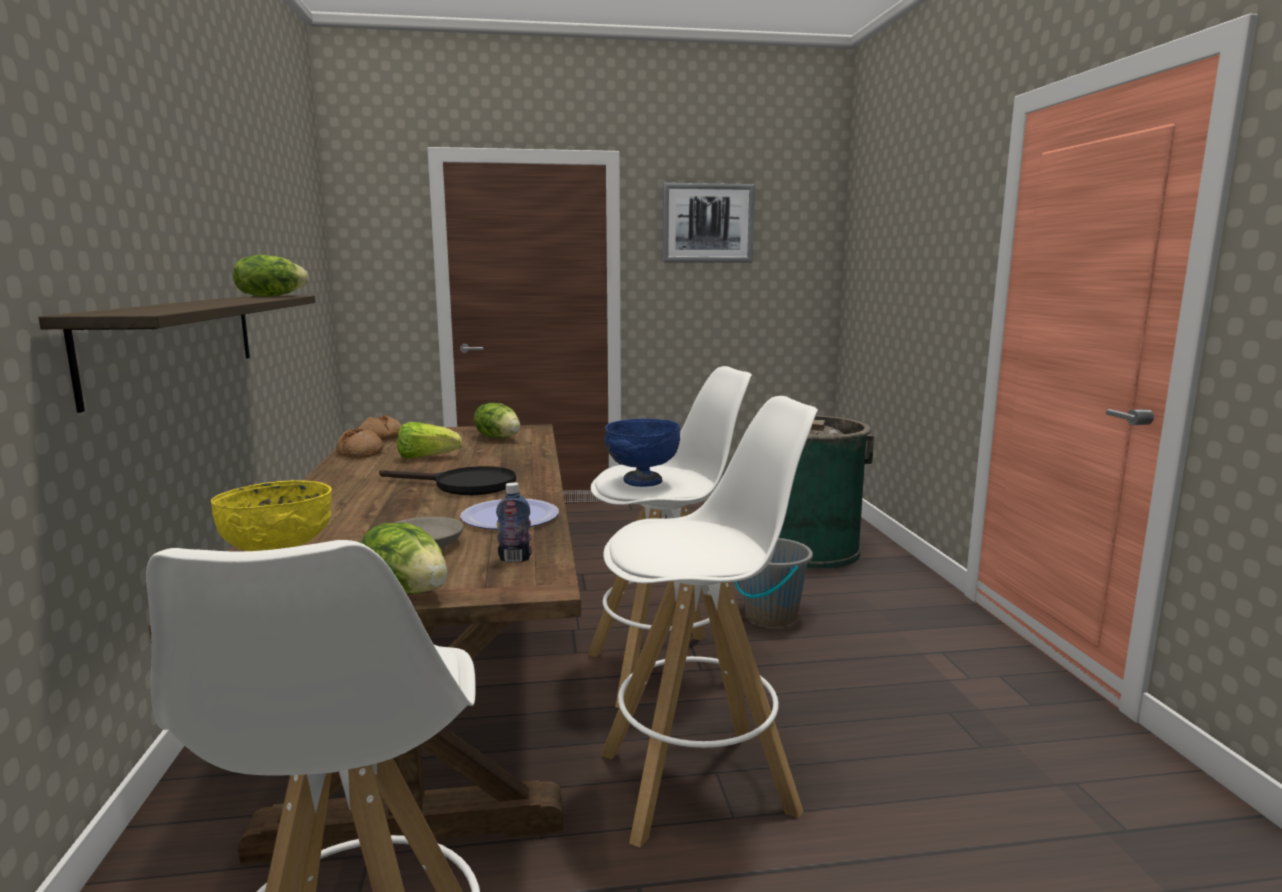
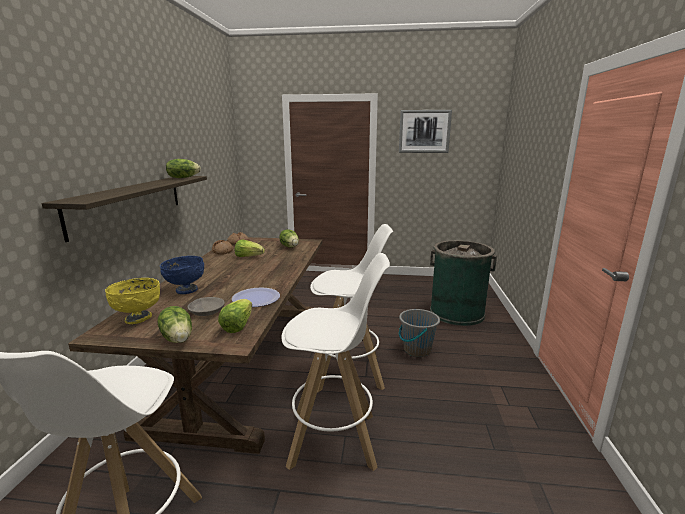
camera: 15 degrees right, 5 degrees up
(464, 485) = (251, 276): black frying pan -> none
(515, 559) = (238, 325): bottle -> lettuce
(641, 481) = (333, 282): blue bowl -> blue bowl (186, 290)

